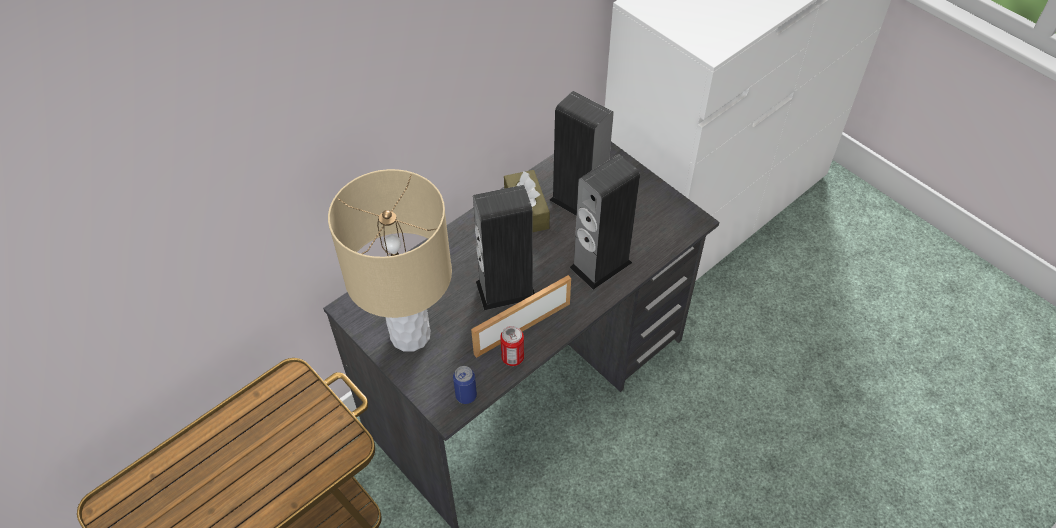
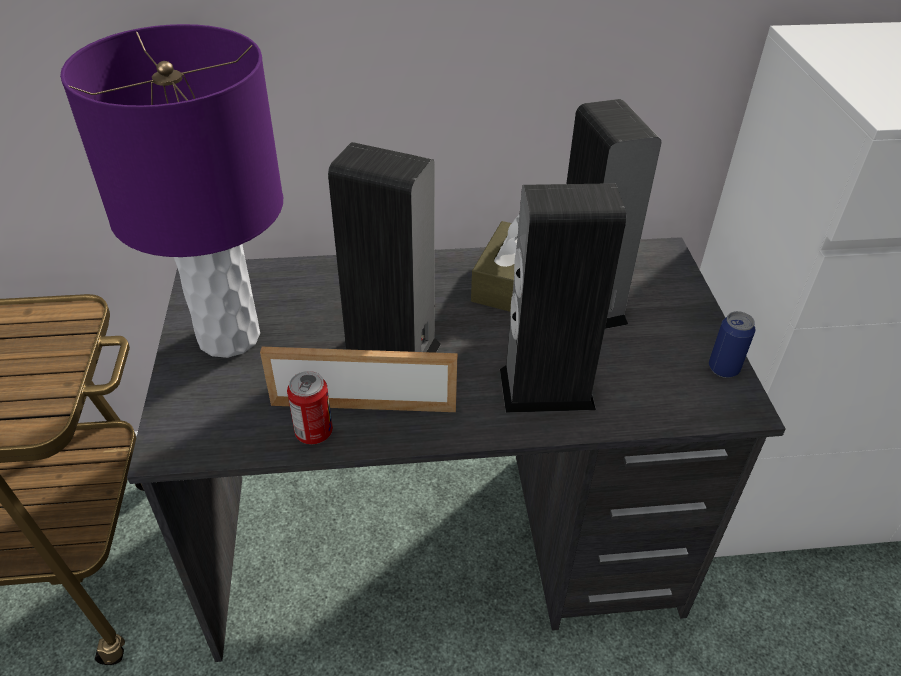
camera: 35 degrees right, 10 degrees down
(411, 335) = (230, 337): beige table lamp -> purple table lamp
(466, 396) = (208, 442): can -> can (723, 368)

